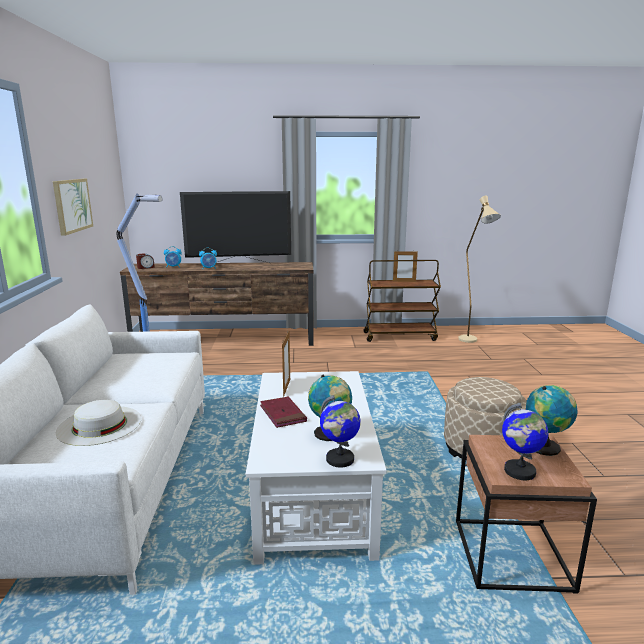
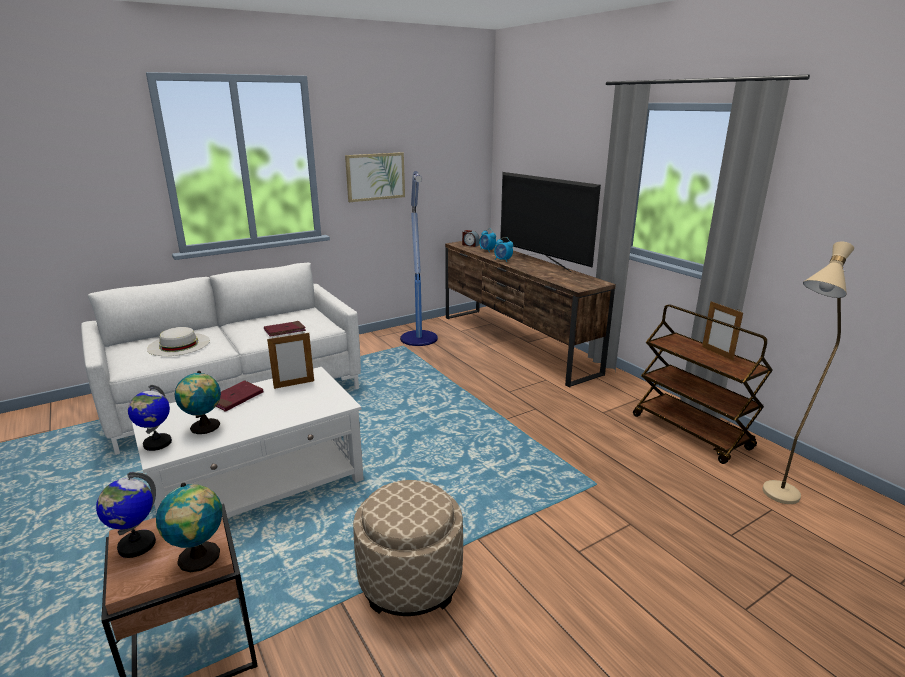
camera: 60 degrees right, 5 degrees up
(162, 370) = (285, 330): none -> red book

